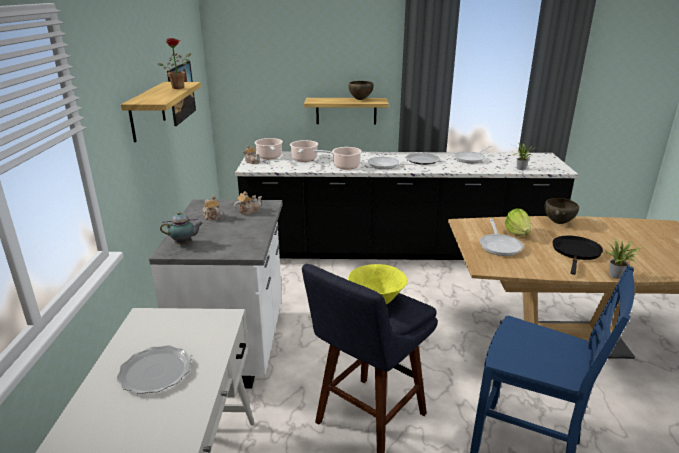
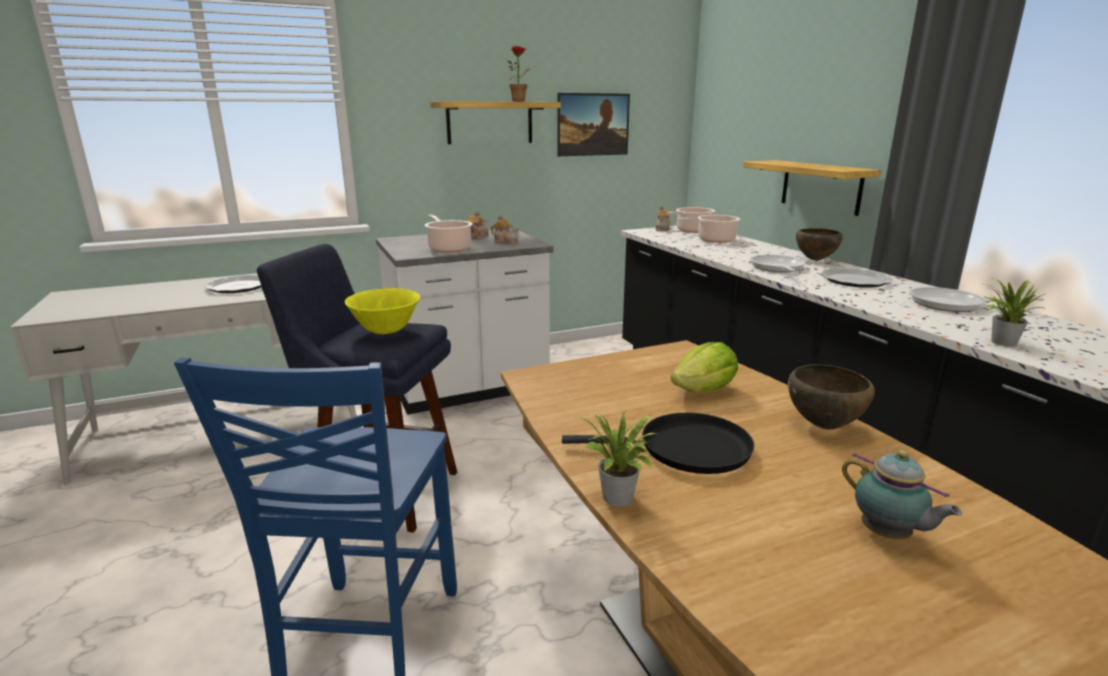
camera: 65 degrees right, 5 degrees down
(184, 244) = (410, 240): teapot -> teapot (888, 535)
(344, 166) = (728, 254): cooking pot -> cooking pot (448, 248)
(360, 100) = (827, 166): brown bowl -> brown bowl (814, 260)
(499, 245) = (627, 381): frying pan -> none

